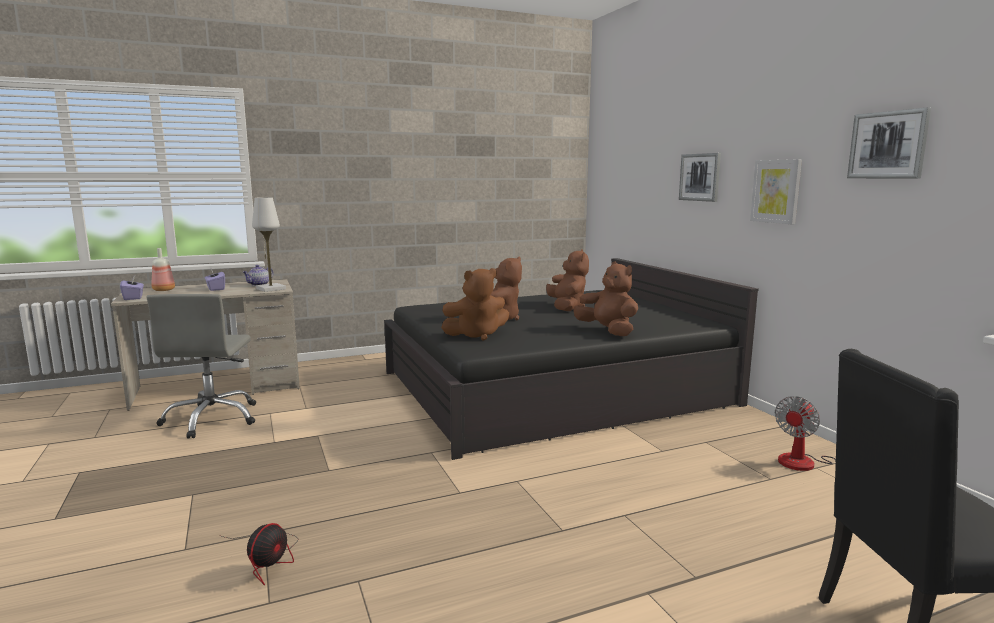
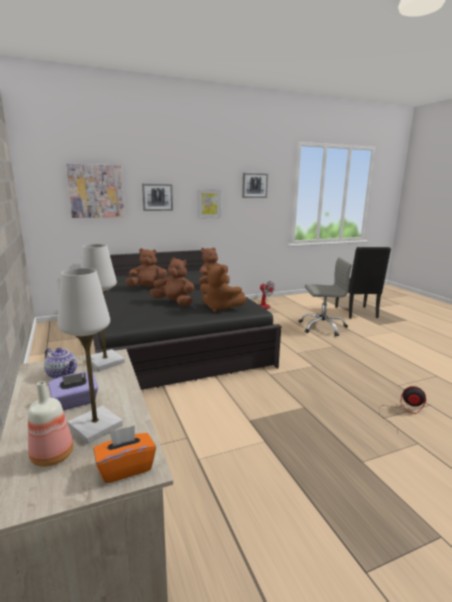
camera: 90 degrees left, 5 degrees up
(133, 298) = (126, 468): purple tissue box -> orange tissue box
(182, 292) = (95, 426): none -> white table lamp
(212, 419) = (211, 502): grey office chair -> grey office chair (322, 327)
(476, 335) = (220, 308): brown plush toy -> brown plush toy turned 135 degrees clockwise
(639, 169) = (96, 191): none -> picture

